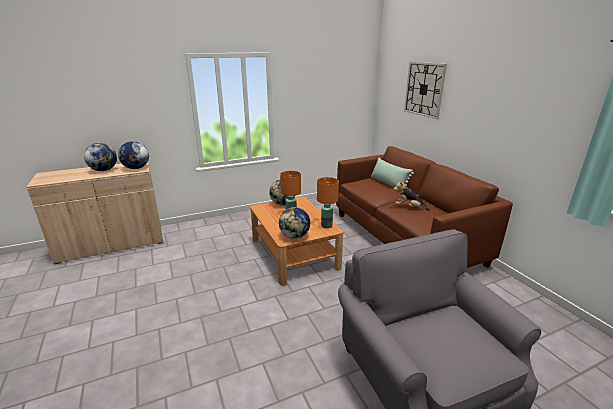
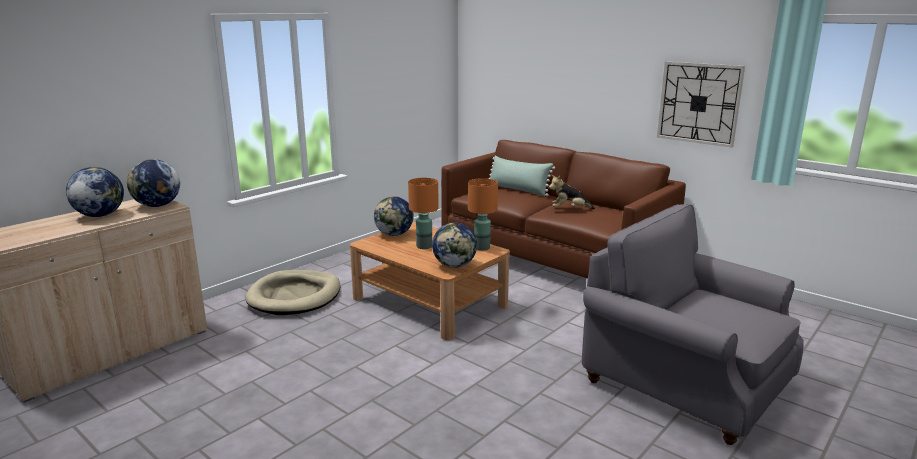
camera: 25 degrees left, 5 degrees down
(224, 230) = (295, 296): none -> beige dog bed
(424, 89) = (541, 59): wall clock -> wall clock (699, 103)

